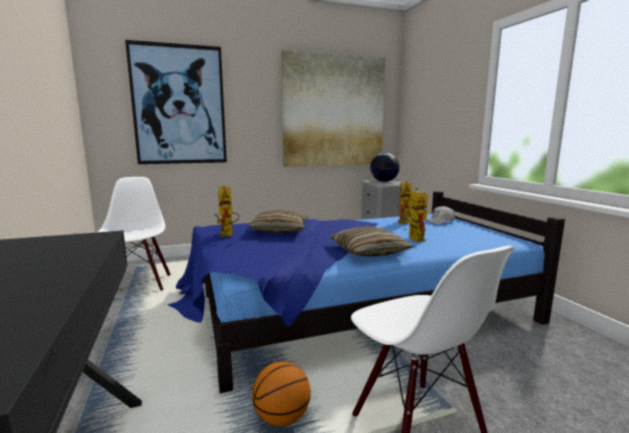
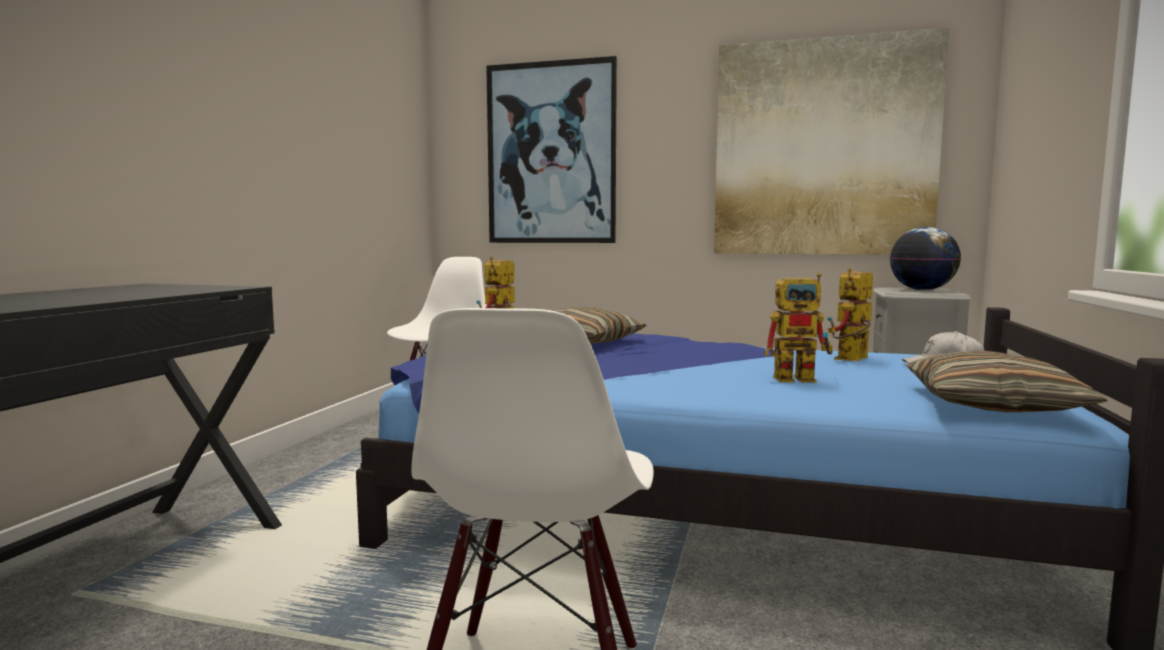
camera: 35 degrees right, 5 degrees down
(281, 417) = (383, 598): basketball -> none
(369, 251) = (659, 382): pillow -> pillow (992, 404)
(413, 237) = (802, 378): toy robot -> toy robot turned 60 degrees clockwise

